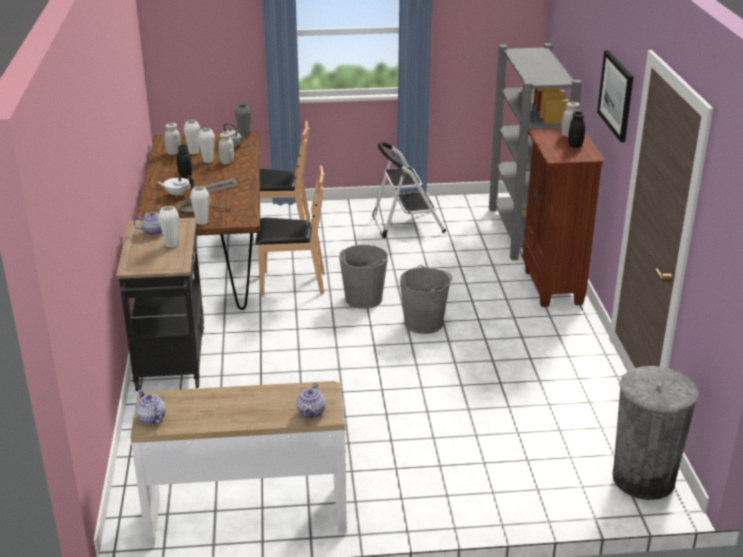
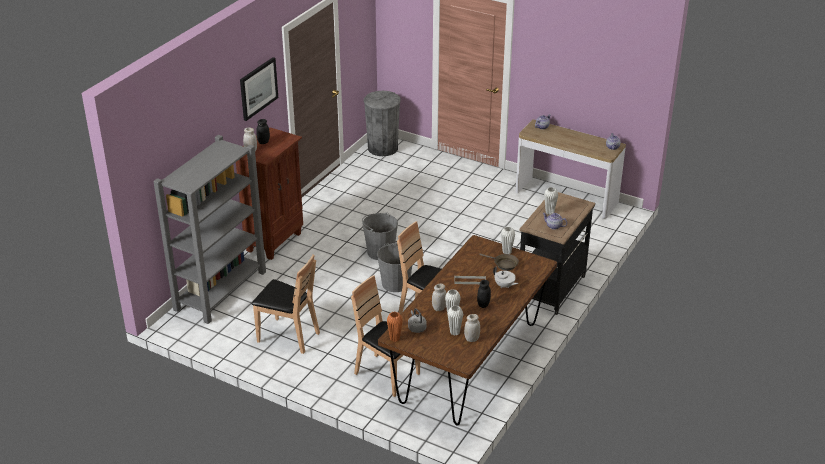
camera: 145 degrees left, 5 degrees up
(244, 135) = (394, 338): grey vase -> orange vase
(405, 224) = (288, 336): step ladder -> brown chair

